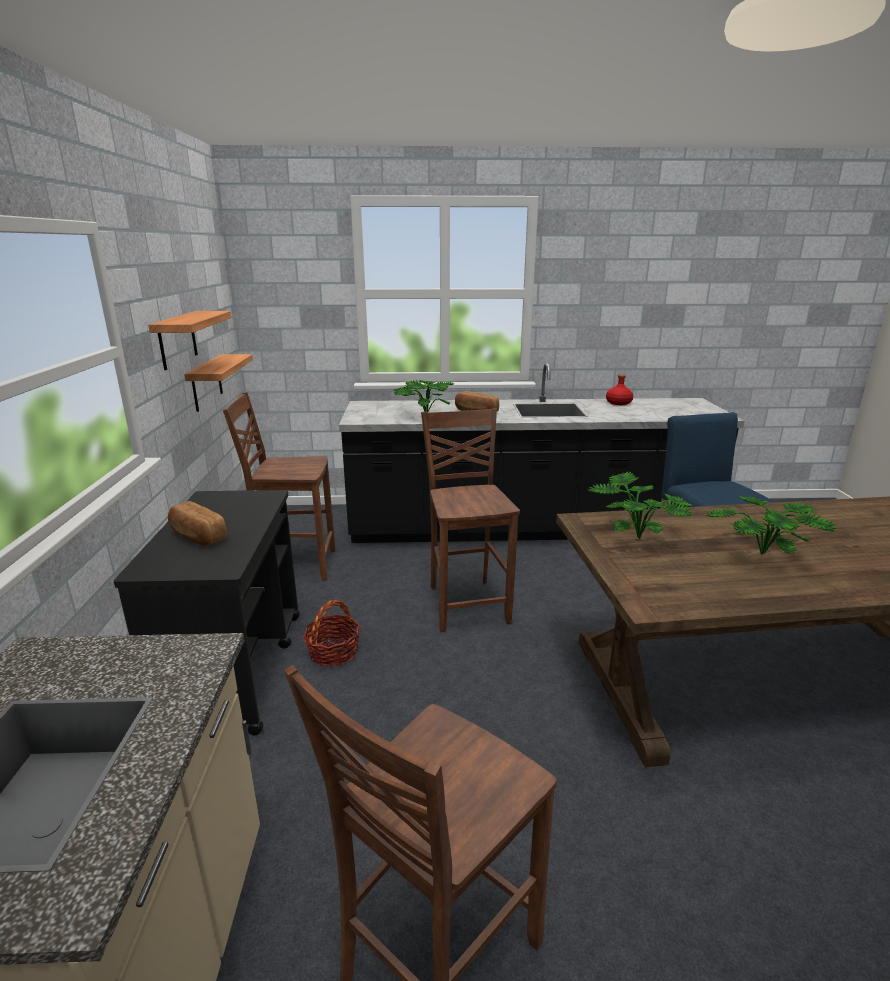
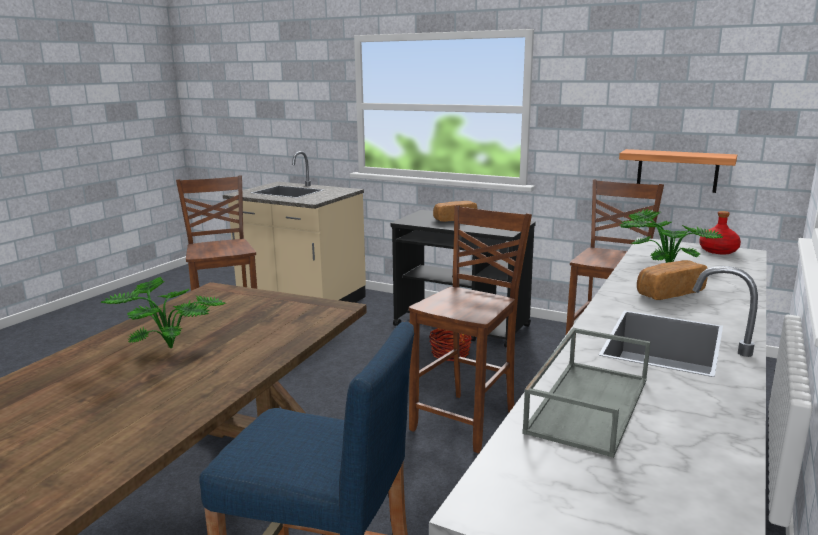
camera: 120 degrees right, 5 degrees down
(177, 339) = (626, 119): shelf -> none
(467, 603) = (467, 420): brown chair -> brown chair turned 75 degrees counterclockwise
(618, 403) = (704, 424): red bottle -> red bottle (719, 251)
(636, 414) = (587, 403): none -> grey tray
(636, 535) = (283, 316): potted plant -> none

